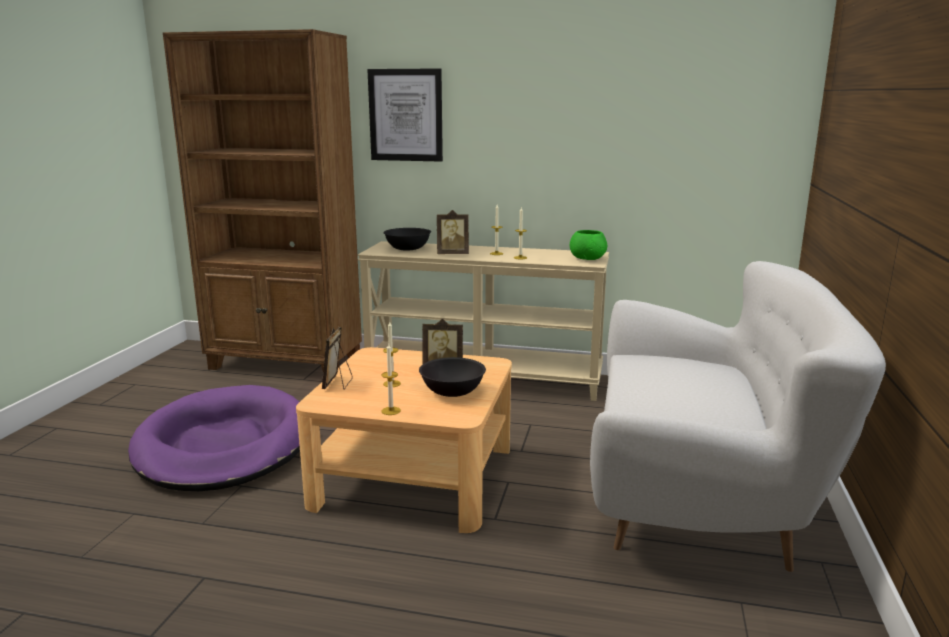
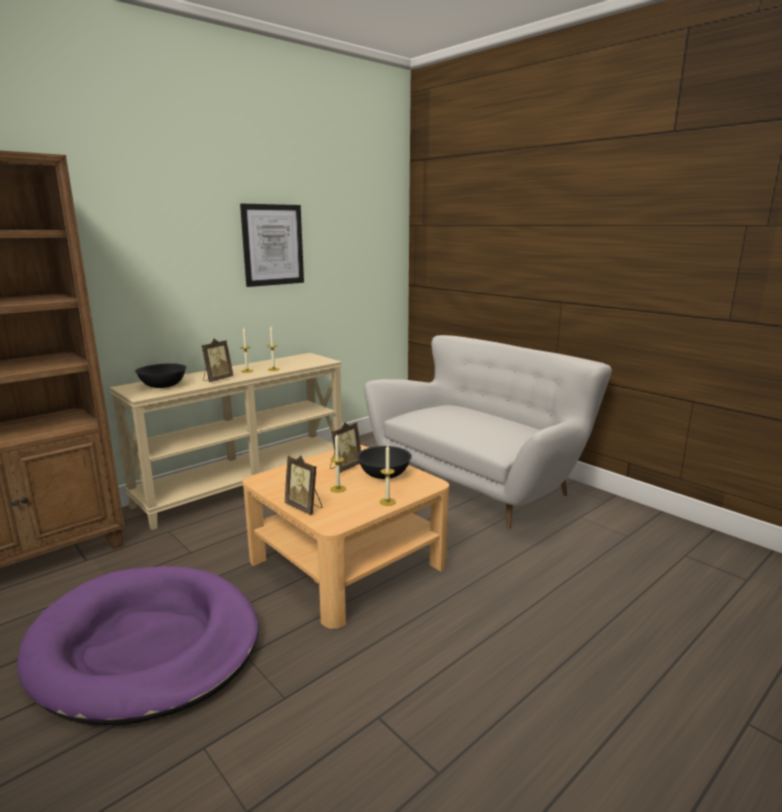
camera: 55 degrees left, 0 degrees up
(406, 115) = (120, 251): picture -> picture (272, 245)
(587, 259) = (315, 359): green bowl -> none

